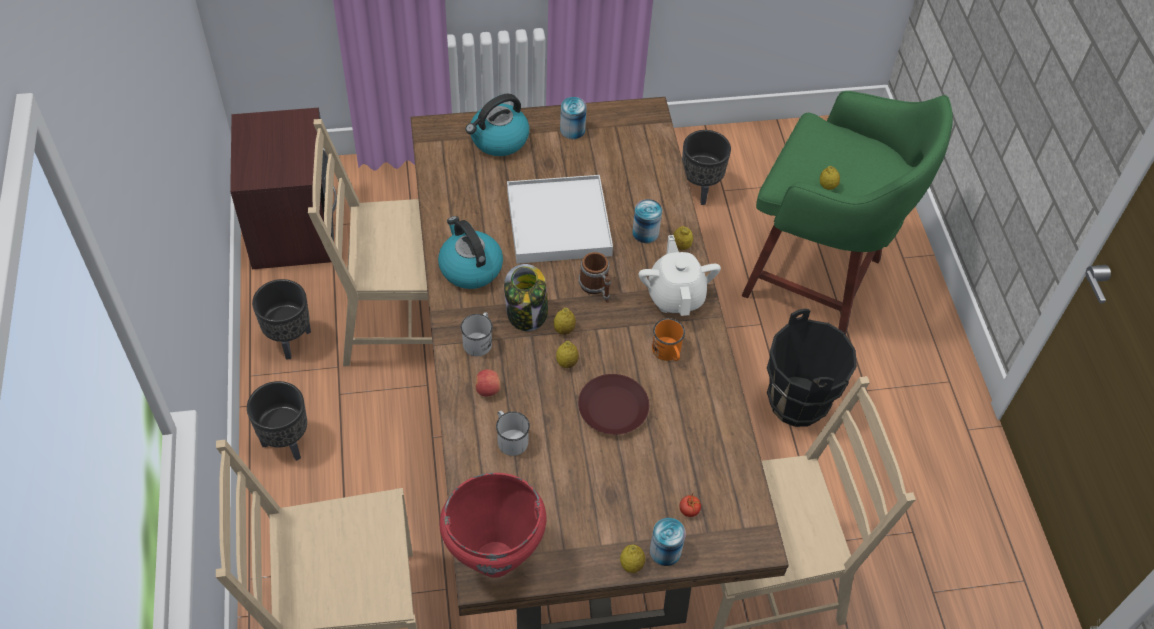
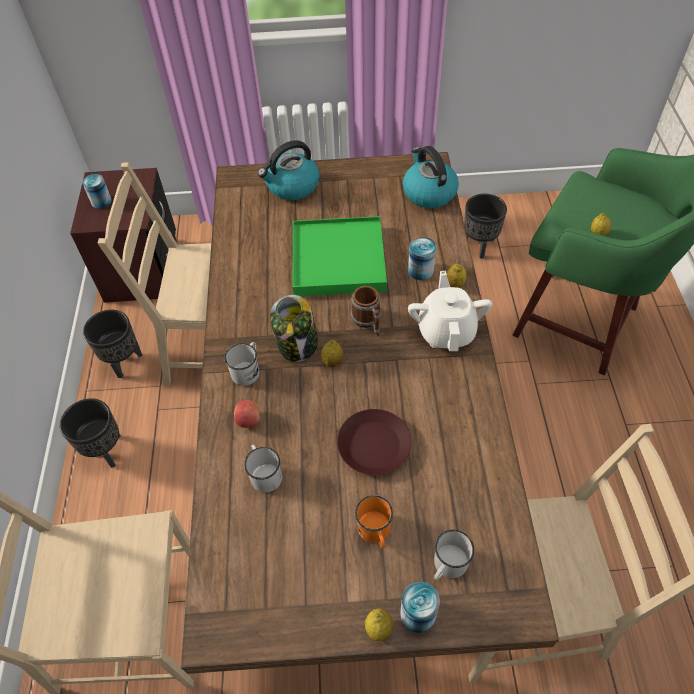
camera: 10 degrees right, 0 degrees up
(470, 267) = (249, 299): kettle -> kettle (428, 193)
(496, 560) = (229, 614): red cooking pot -> none
(558, 222) = (338, 259): white tray -> green tray
(567, 362) = (331, 395): lemon -> none
(572, 130) = (360, 179): can -> can (101, 201)
(668, 353) = (435, 389): orange mug -> orange mug (375, 532)
(689, 511) = (447, 566): tomato -> white mug
(798, 402) = (561, 433): black bucket -> none

